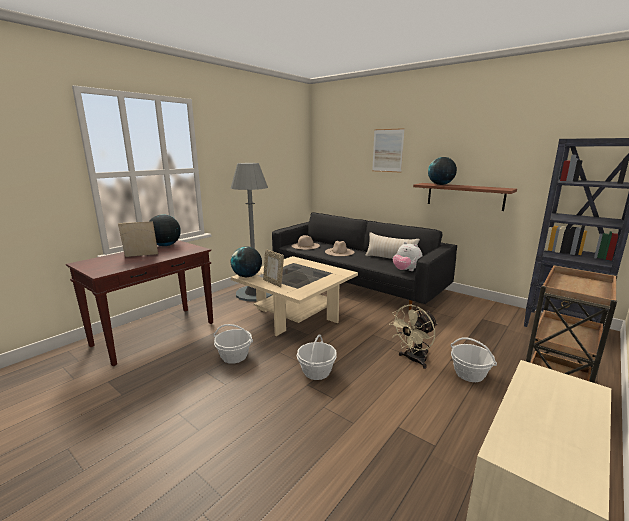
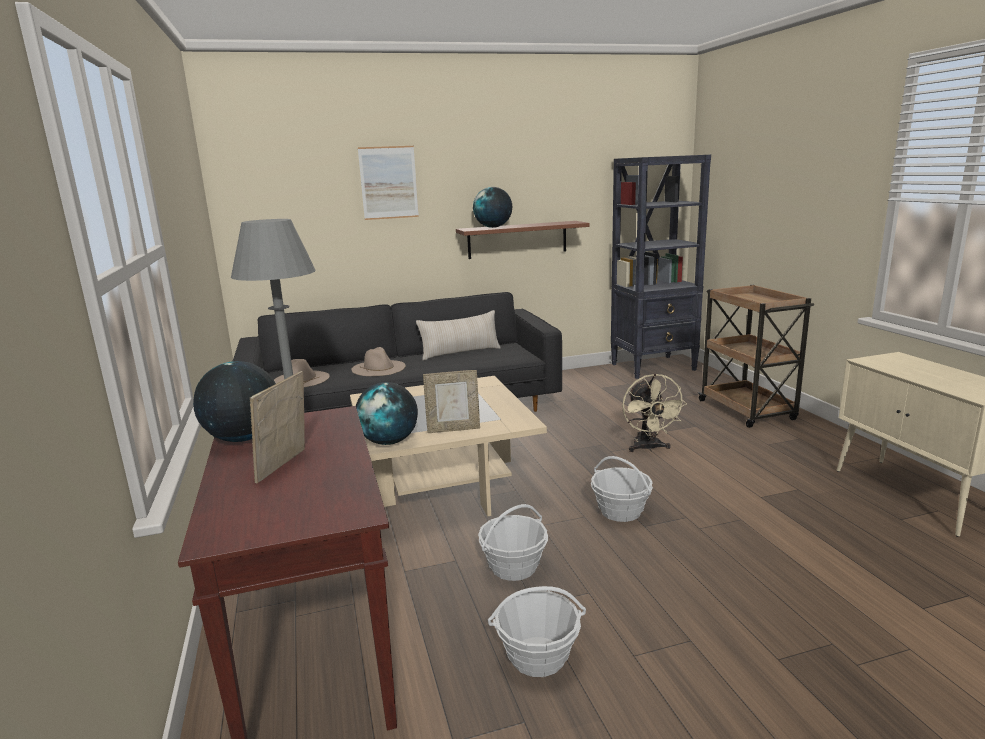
camera: 55 degrees left, 0 degrees up
(406, 270) = (514, 357): plush toy -> none
(469, 374) = (698, 432): basket -> basket (538, 656)

